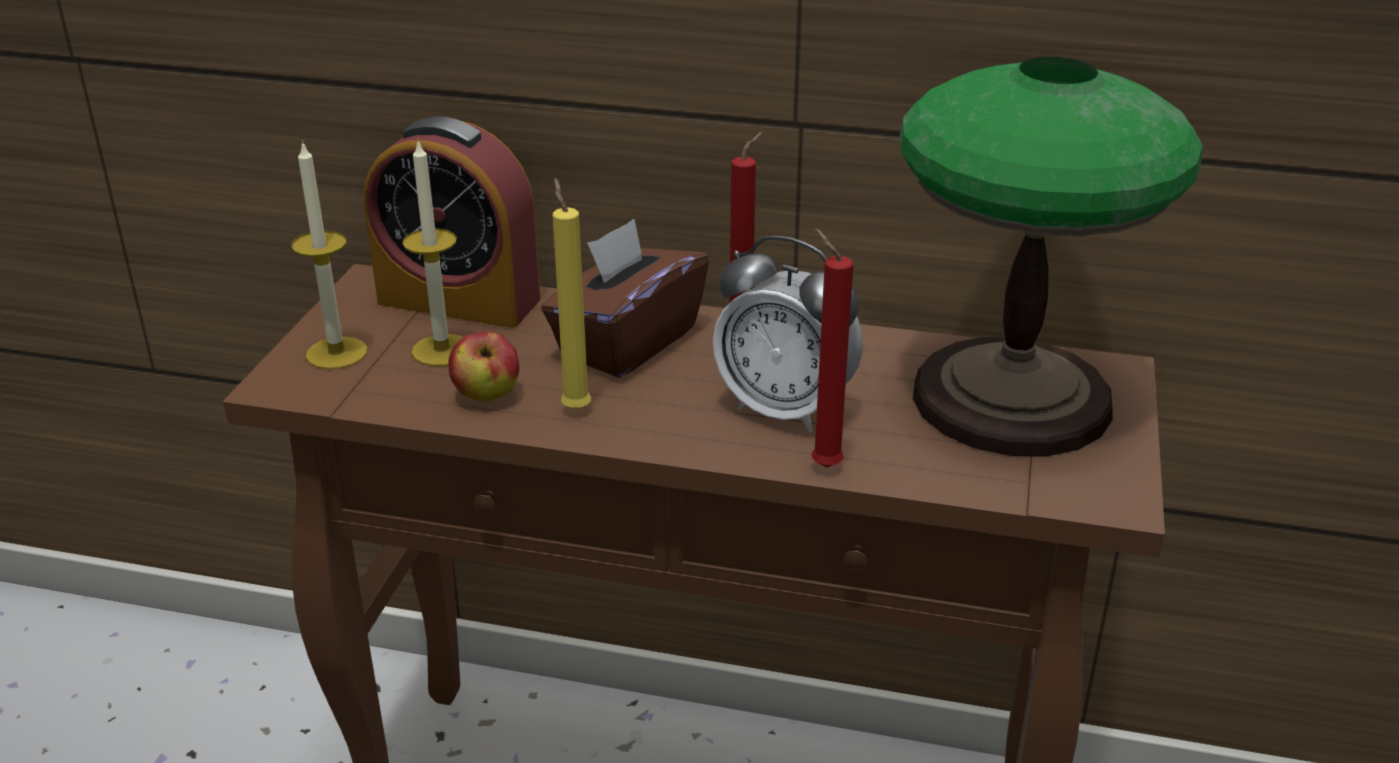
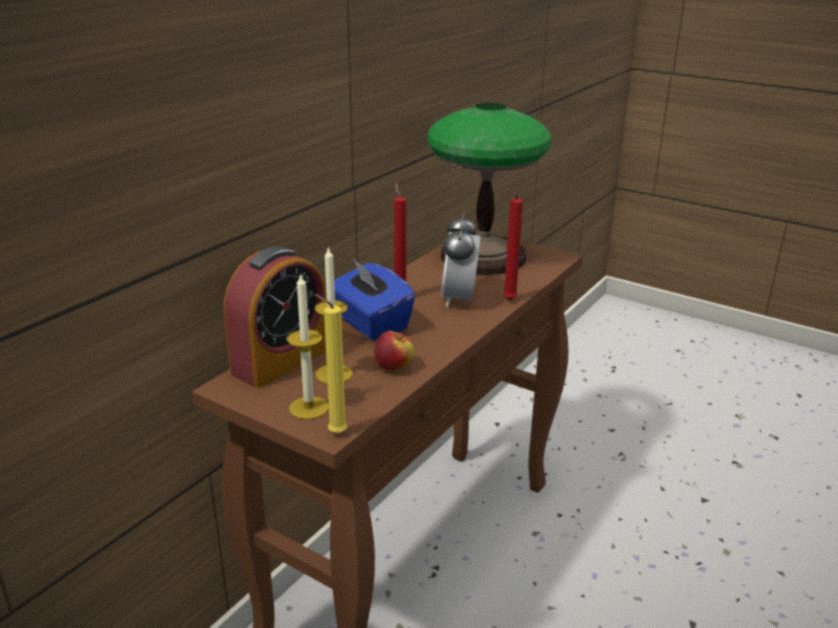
camera: 70 degrees left, 5 degrees down
(575, 407) = (423, 345): yellow candle -> yellow candle (334, 433)
(627, 342) = (370, 323): brown tissue box -> blue tissue box
(785, 409) = (459, 299): alarm clock -> alarm clock turned 135 degrees clockwise

